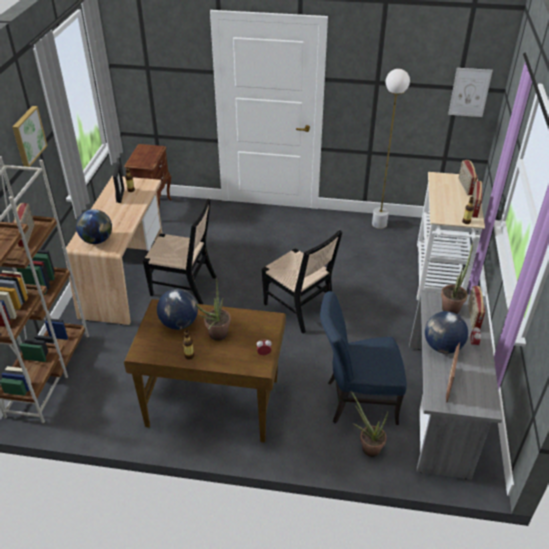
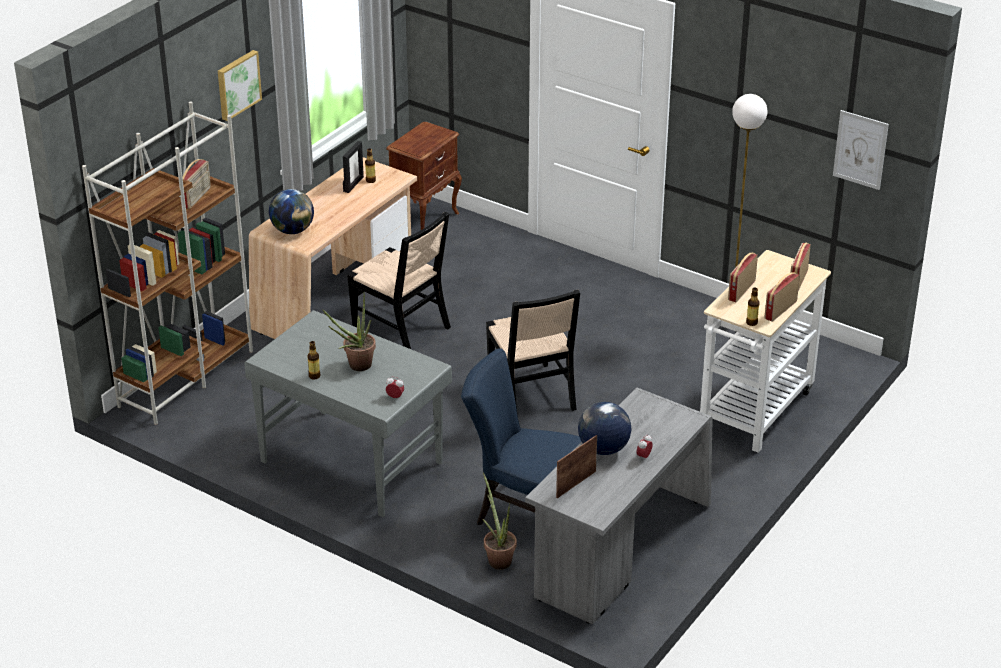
camera: 25 degrees right, 5 degrees down
(179, 323) = (325, 342): globe -> none
(212, 402) = (351, 461): brown desk -> grey desk
(452, 306) = (656, 414): potted plant -> none
(473, 317) = (670, 432): radio -> radio (741, 290)

